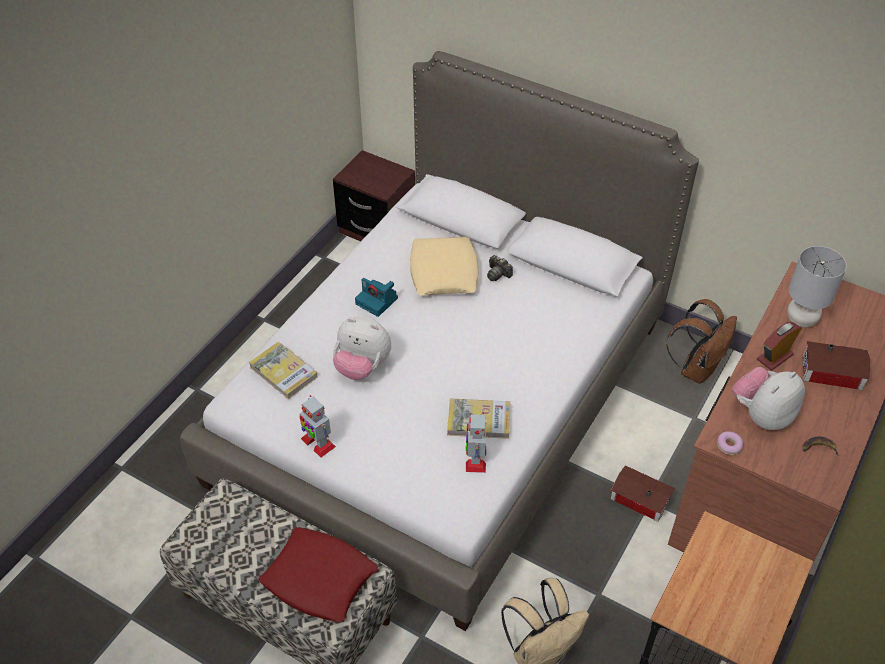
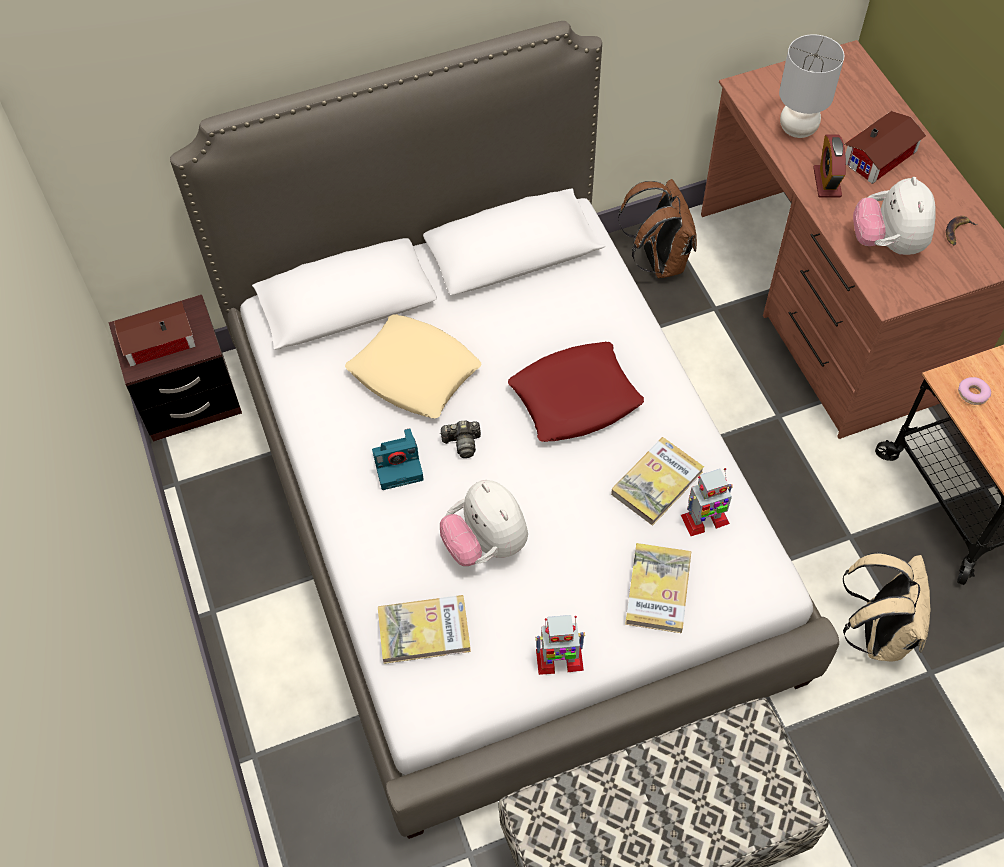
camera: 50 degrees left, 10 degrees up
(319, 579) = (724, 778): red pillow -> red pillow (575, 398)
(362, 366) = (486, 544): plush toy -> plush toy turned 90 degrees clockwise
(405, 462) = (658, 590): none -> book
(475, 458) = (704, 520): toy robot -> toy robot turned 60 degrees counterclockwise
(498, 274) = (466, 325): camera -> camera (462, 443)
(639, 497) = (769, 422): toy house -> toy house (156, 341)
(729, 445) = (904, 294): donut -> donut (972, 394)

